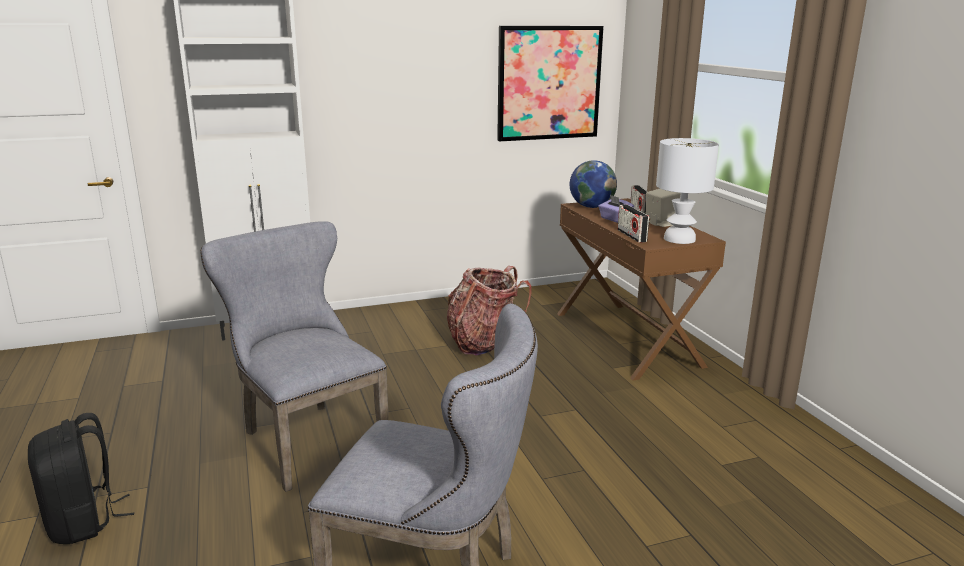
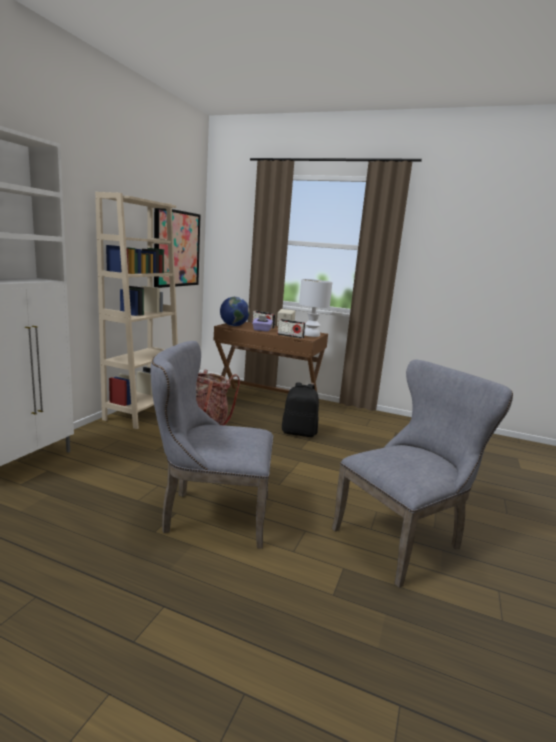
camera: 50 degrees left, 5 degrees down
(84, 522) = (165, 662): black backpack -> black backpack (299, 433)
(446, 309) = (143, 413): none -> beige bookcase

